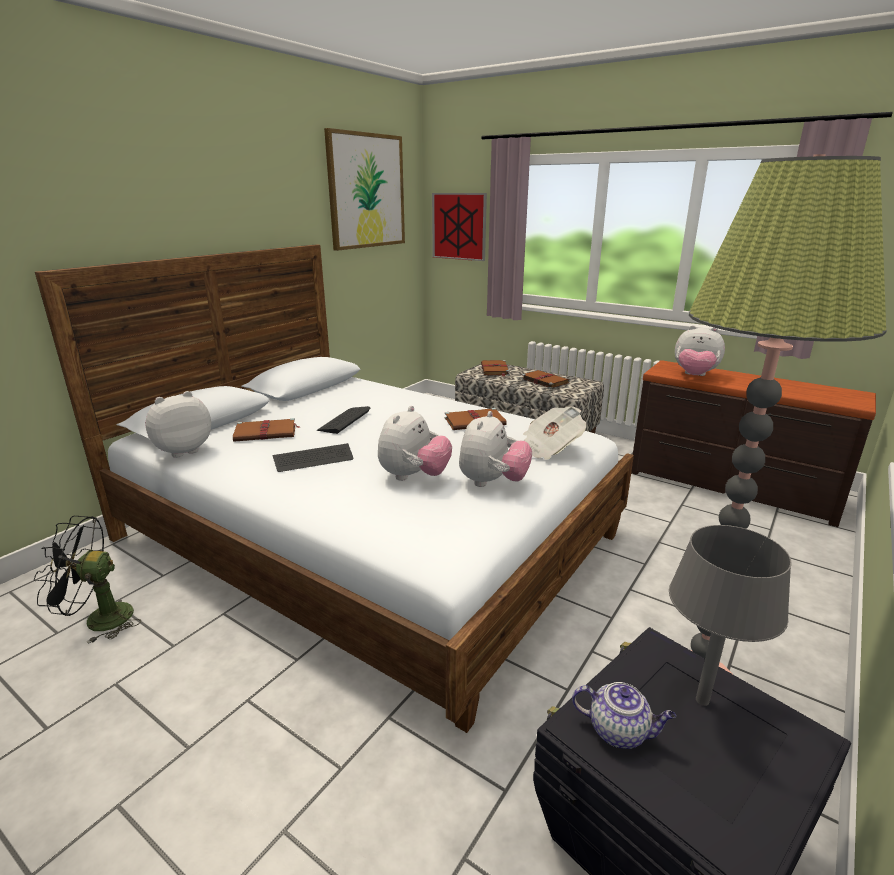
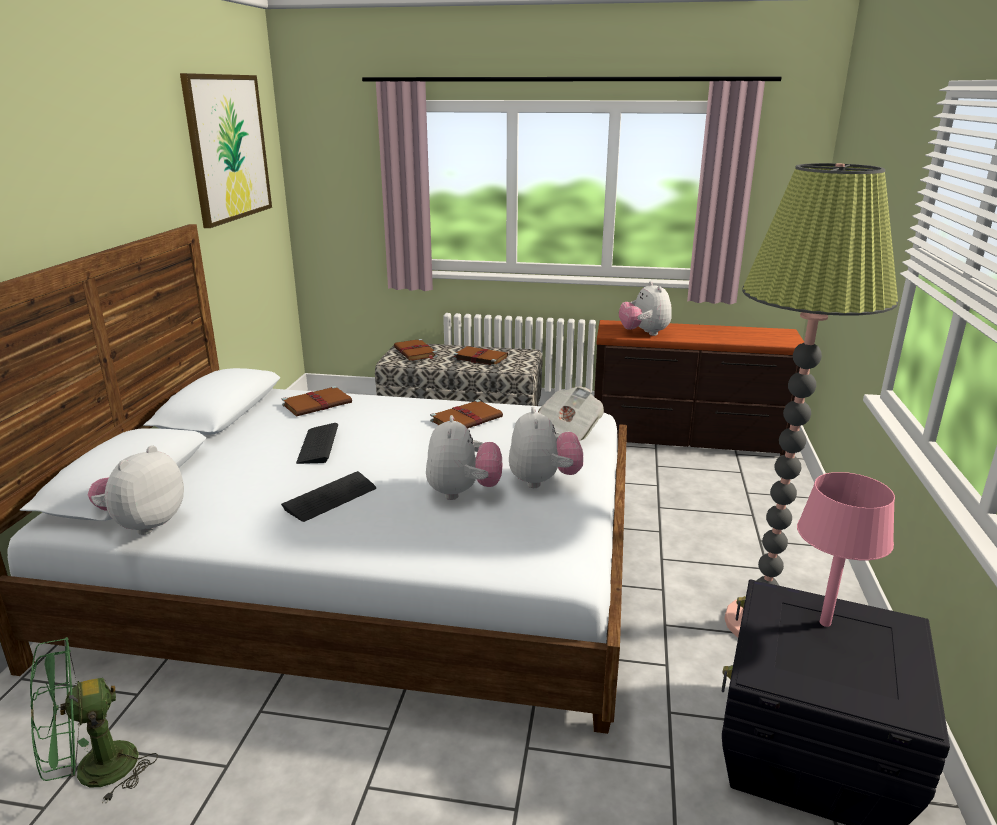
camera: 25 degrees left, 0 degrees up
(98, 619) = (93, 773): black fan -> green fan
(266, 433) = (235, 479): brown book -> brown book (318, 404)
(459, 226) = (336, 183): picture -> none
(619, 731) = (788, 665): teapot -> none
(694, 376) = (644, 333): plush toy -> plush toy turned 75 degrees clockwise
(702, 700) = (825, 623): grey table lamp -> pink table lamp

